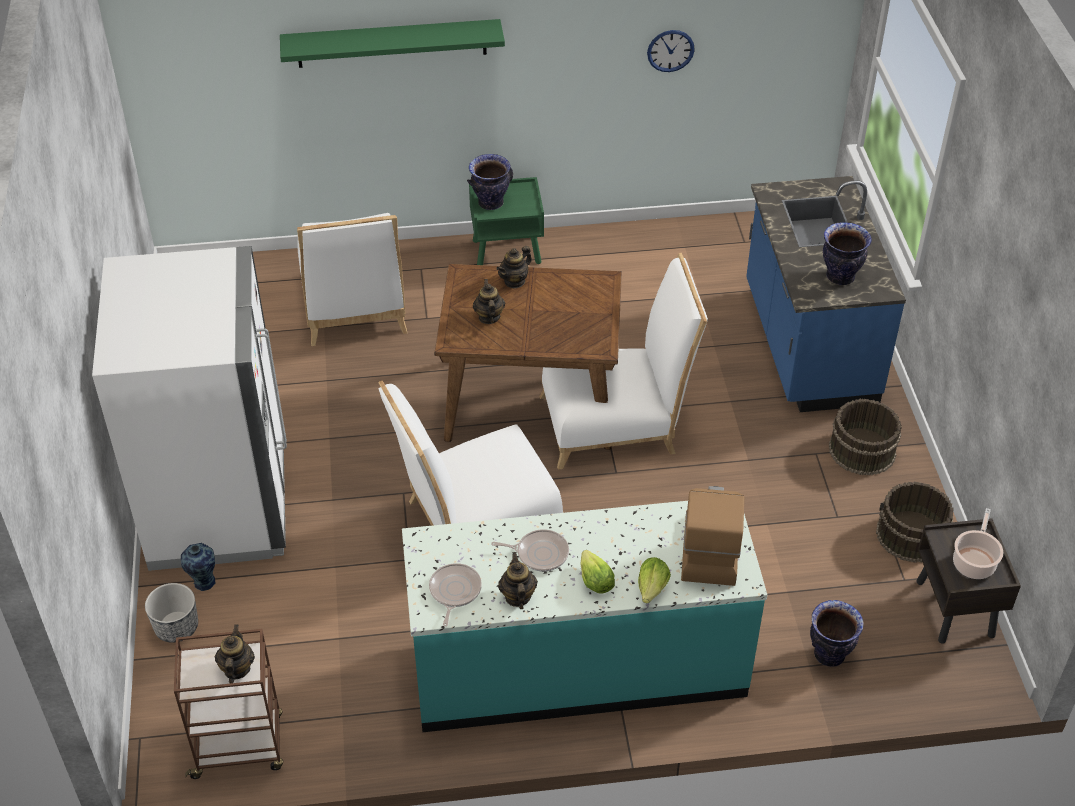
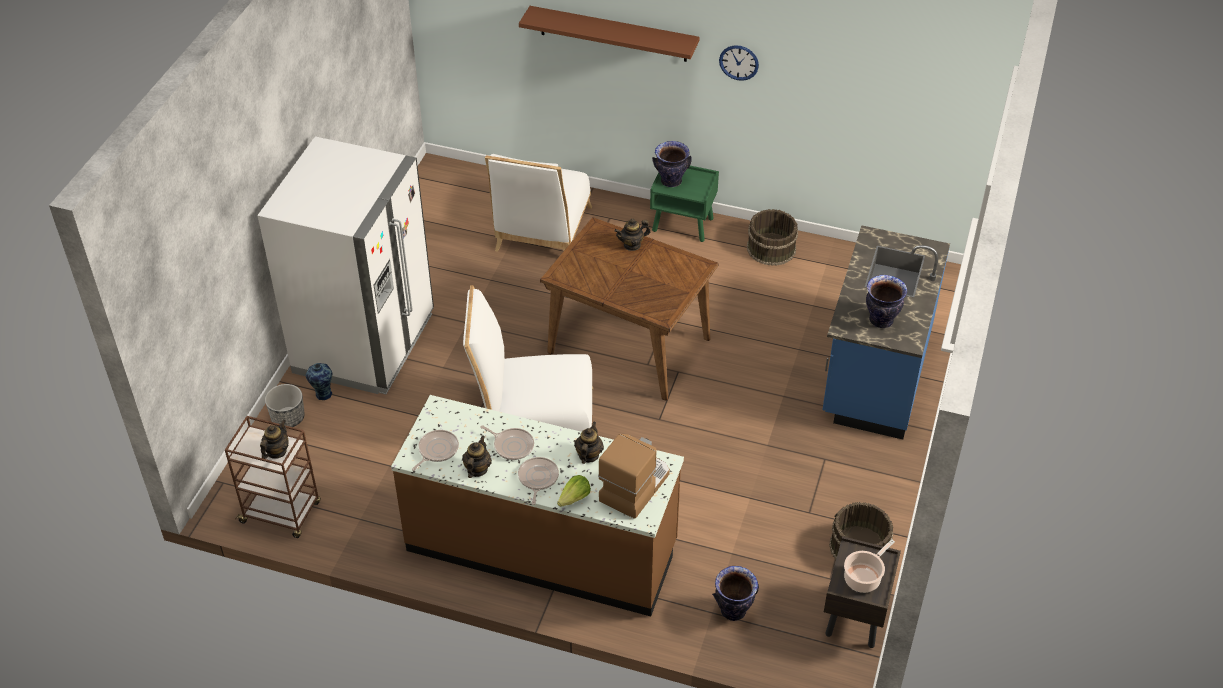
camera: 25 degrees right, 0 degrees up
(392, 43) = (613, 34): green shelf -> brown shelf
(489, 317) = (595, 266): teapot -> teapot (588, 455)
(577, 665) = (542, 546): turquoise counter -> brown counter
(595, 581) = (537, 478): lettuce -> frying pan
(616, 423) = (683, 382): white chair -> none
(670, 50) = (838, 98): wall clock -> wall clock (739, 62)
(861, 451) = (863, 469): brown bucket -> brown bucket (770, 248)

